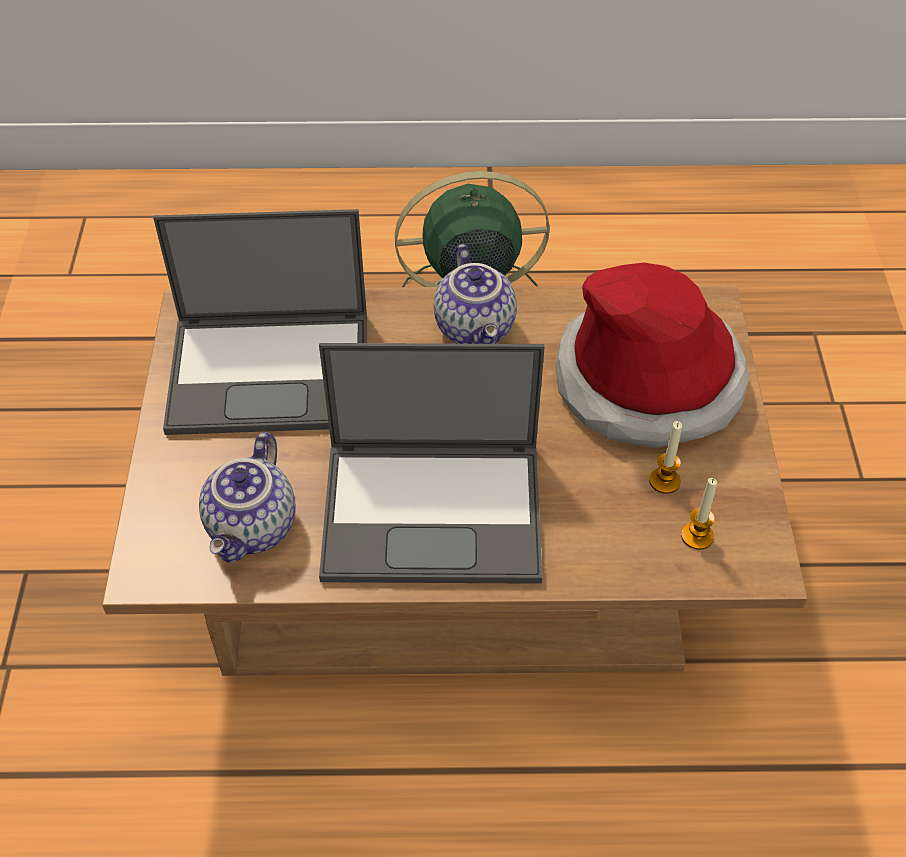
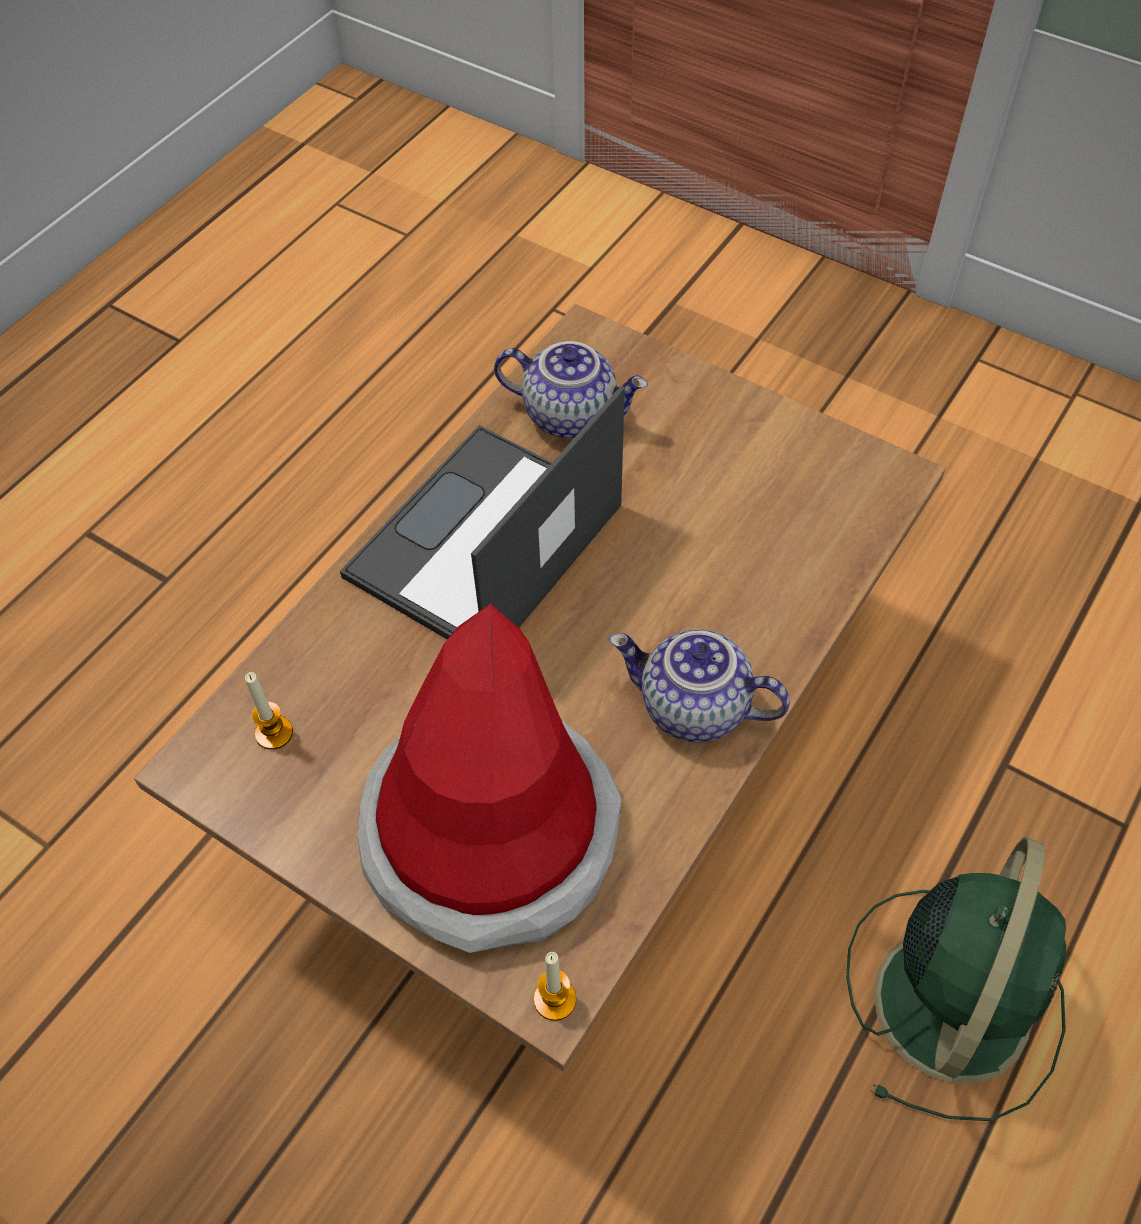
camera: 125 degrees right, 5 degrees up
(254, 528) = (572, 414): teapot -> teapot turned 150 degrees clockwise
(273, 371) = (755, 503): laptop -> none
(664, 481) = (355, 750): candle -> candle (555, 999)

